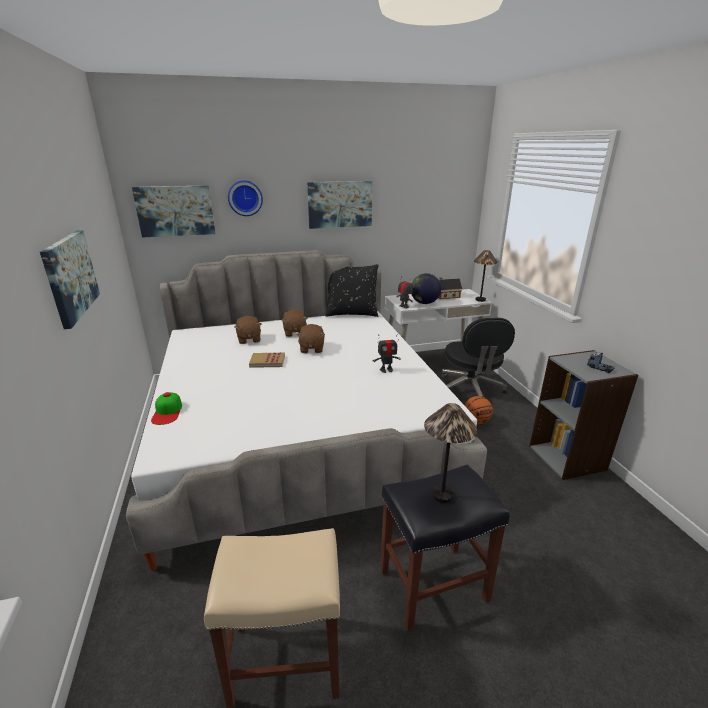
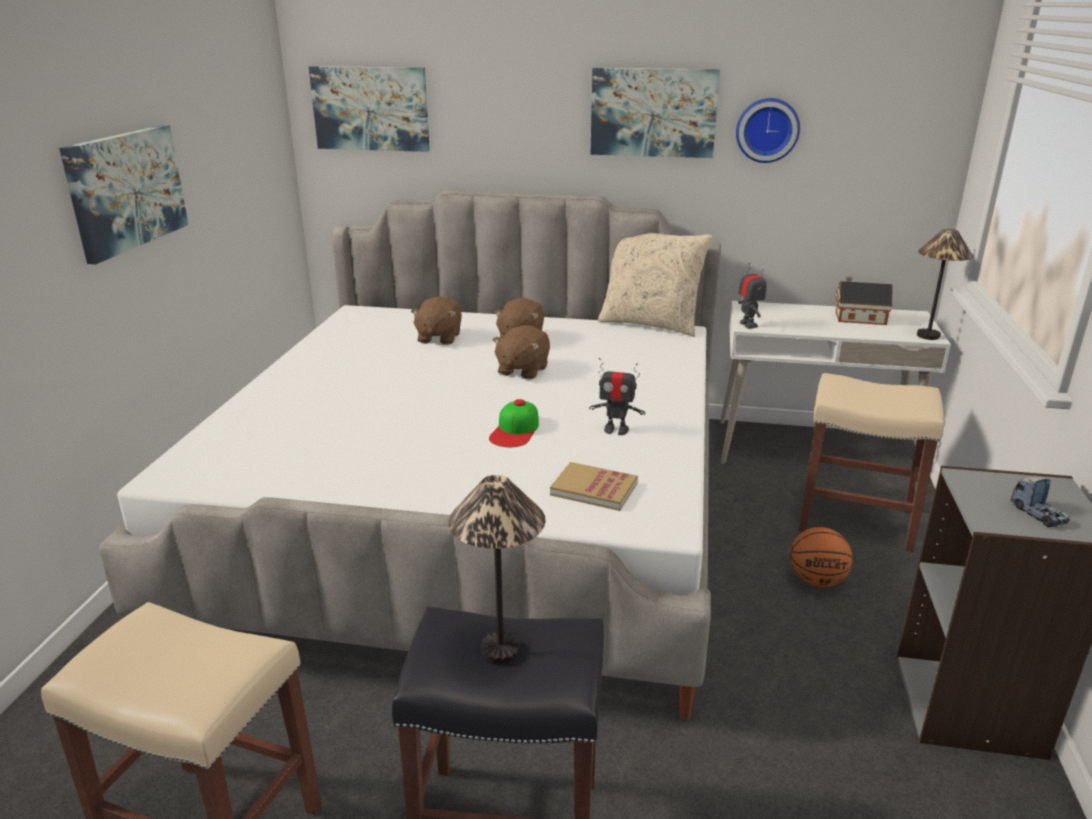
camera: 25 degrees right, 0 degrees up
(167, 412) = (231, 420): cap -> cap (515, 430)
(245, 198) = (482, 92): wall clock -> wall clock (767, 130)
(267, 361) = (434, 377): book -> book (594, 489)
(352, 313) = (650, 324): black pillow -> beige pillow
(424, 303) = (797, 324): globe -> none
(470, 390) = (854, 520): black office chair -> beige stool

